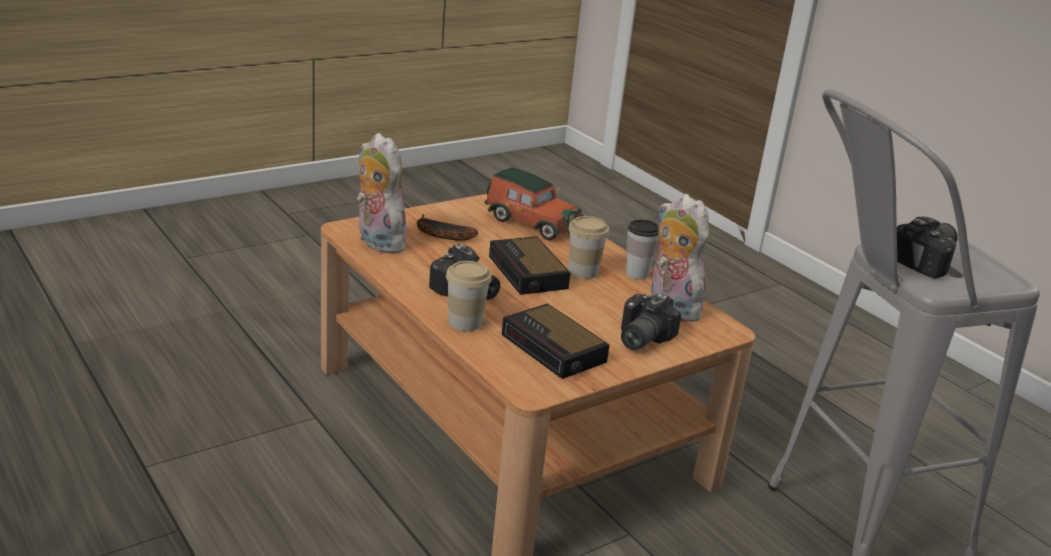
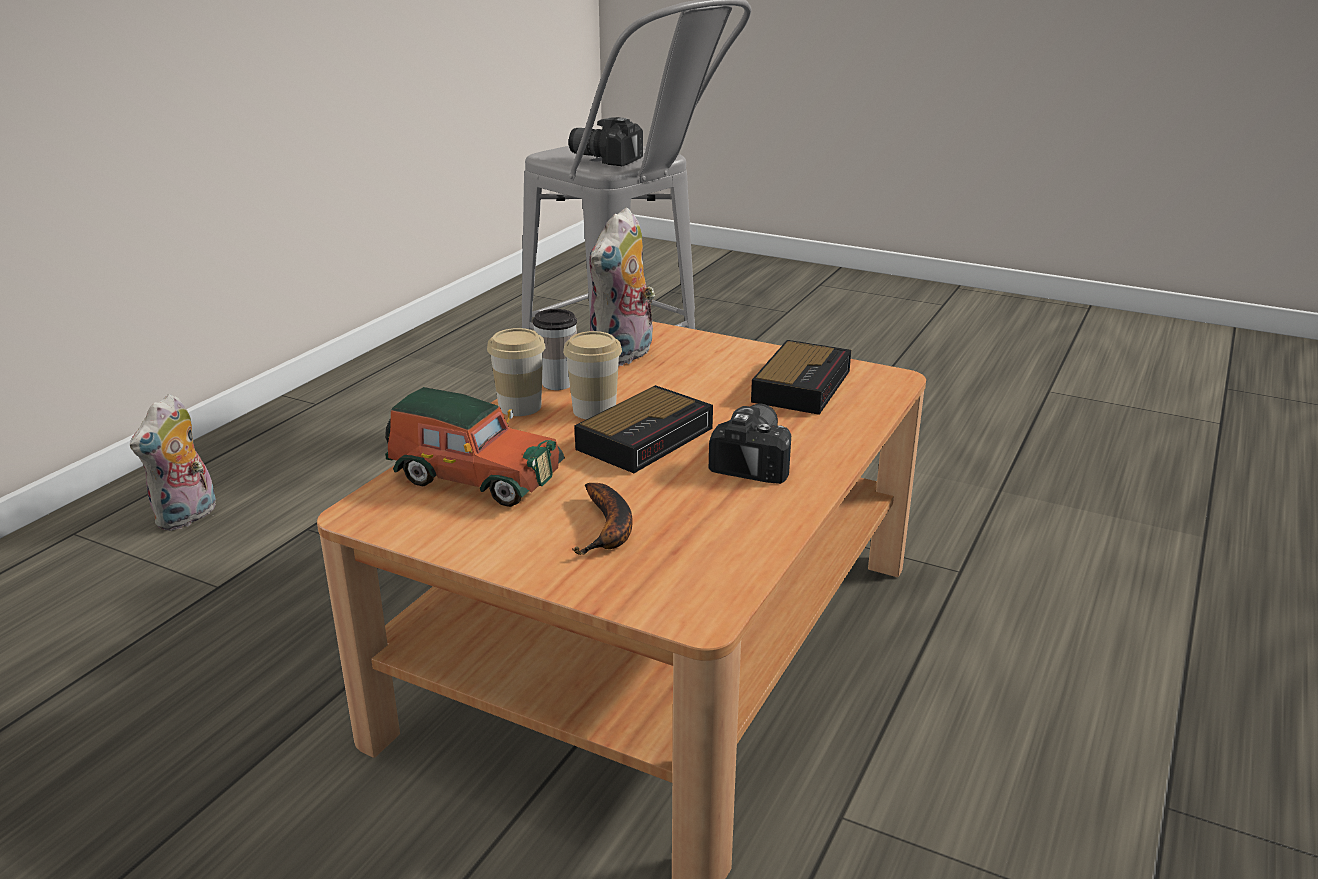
camera: 115 degrees left, 0 degrees up
(377, 242) = (708, 568): plush toy -> plush toy (188, 517)
(465, 322) = (827, 438): cup -> cup (520, 407)
(530, 222) = (472, 477): toy car -> toy car turned 105 degrees clockwise
(639, 338) = (714, 357): camera -> none

